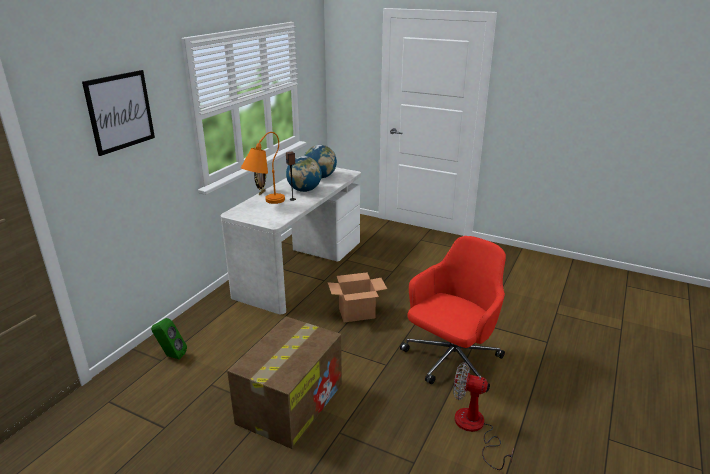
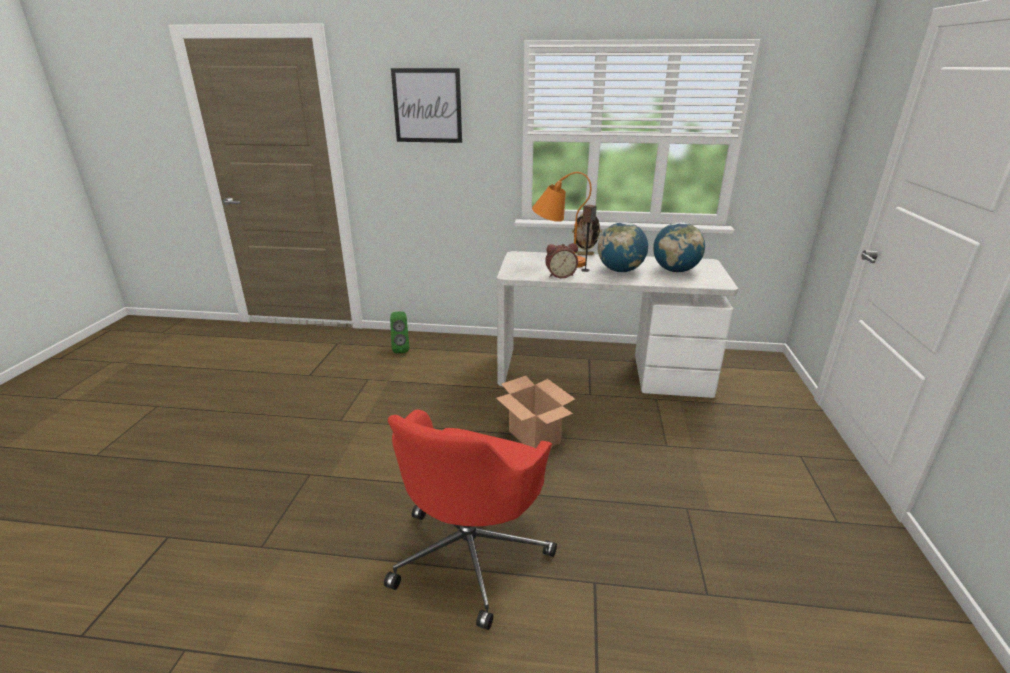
camera: 70 degrees right, 0 degrees up
(291, 402) = (351, 430): cardboard box -> none
(293, 208) = (560, 275): none -> alarm clock
(451, 361) = (471, 552): red office chair -> red office chair turned 90 degrees clockwise
(474, 429) = (324, 603): fan -> none

